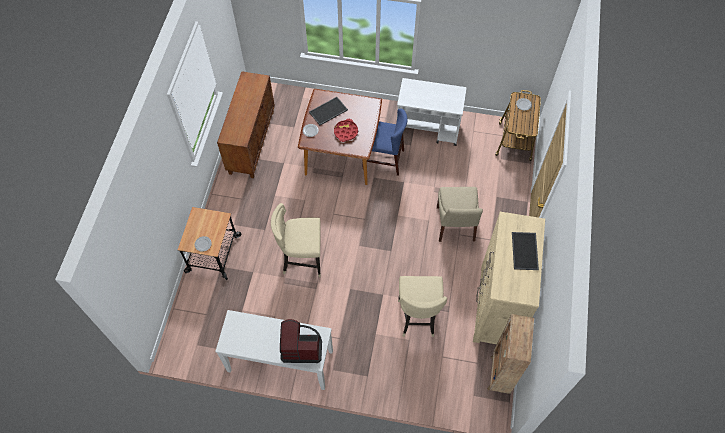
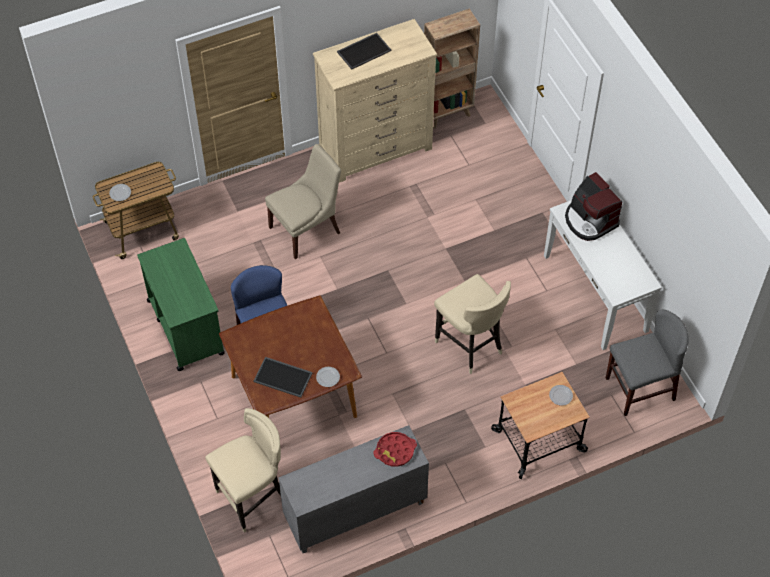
camera: 125 degrees left, 5 degrees down
(196, 334) = (640, 389): none -> grey chair
(251, 142) = (354, 512): brown cabinet -> grey cabinet
(346, 132) = (300, 339): red tray -> red tray (395, 451)
(417, 318) = (446, 205): beige stool -> beige stool (253, 498)
(428, 129) = (185, 326): white cart -> green cart

